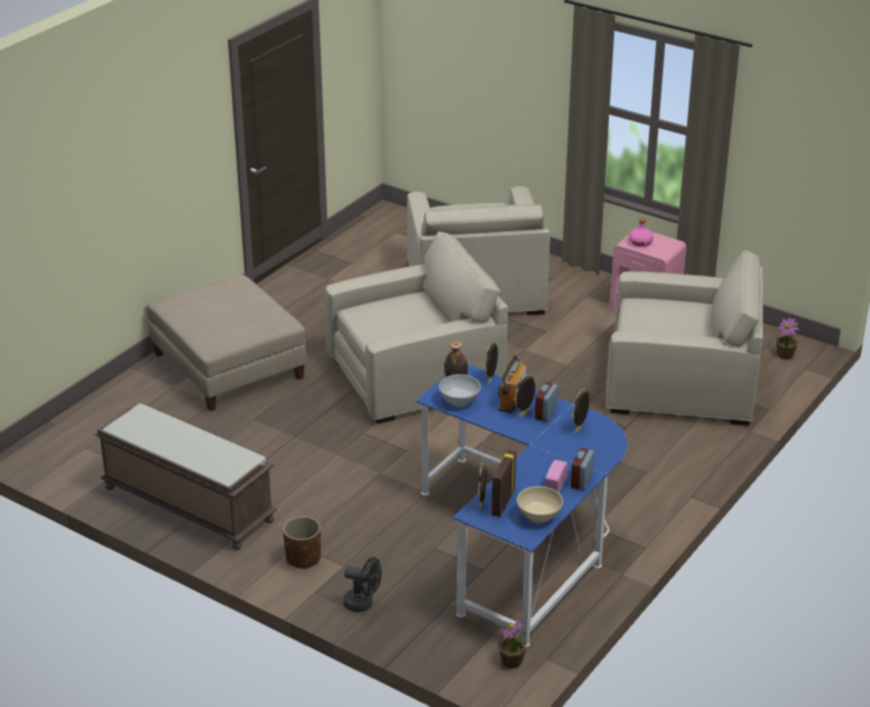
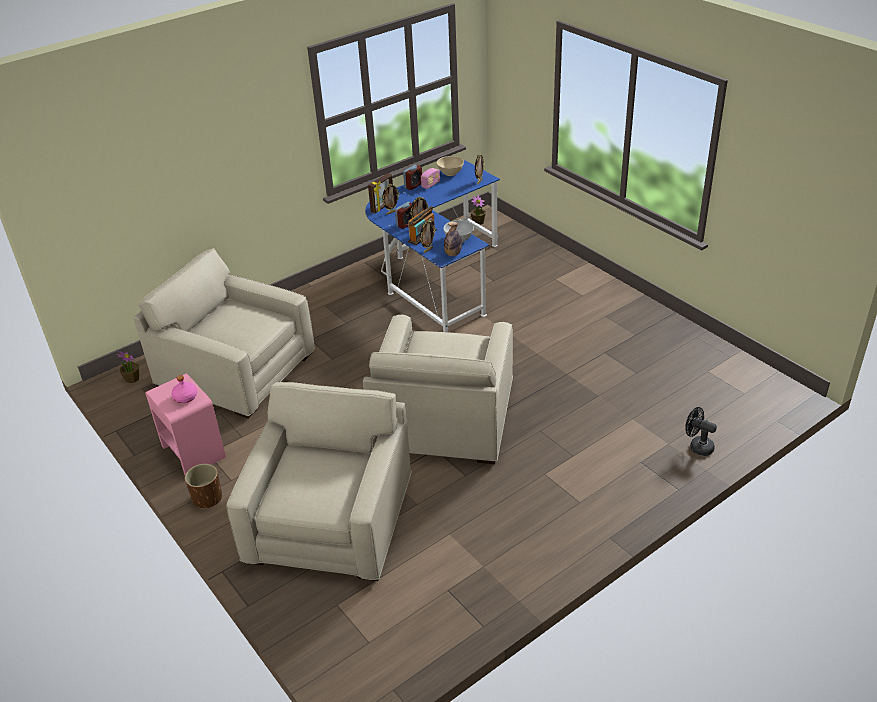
camera: 160 degrees left, 5 degrees up
(186, 504) = (657, 333): brown bench -> none
(228, 366) = (614, 457): beige ottoman -> none
(303, 558) = (580, 286): brown planter -> brown planter (207, 498)
(363, 603) = (549, 258): black fan -> black fan (697, 446)
(416, 374) = (444, 416): beige armchair -> beige armchair turned 75 degrees counterclockwise
(502, 502) = (467, 181): picture frame -> picture frame (383, 207)

